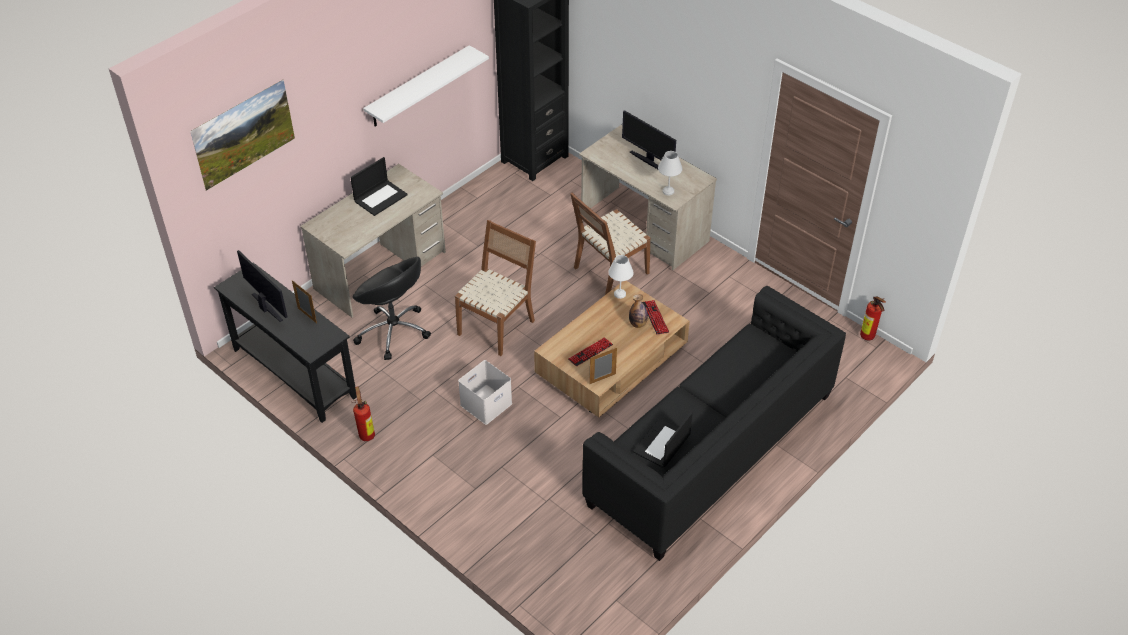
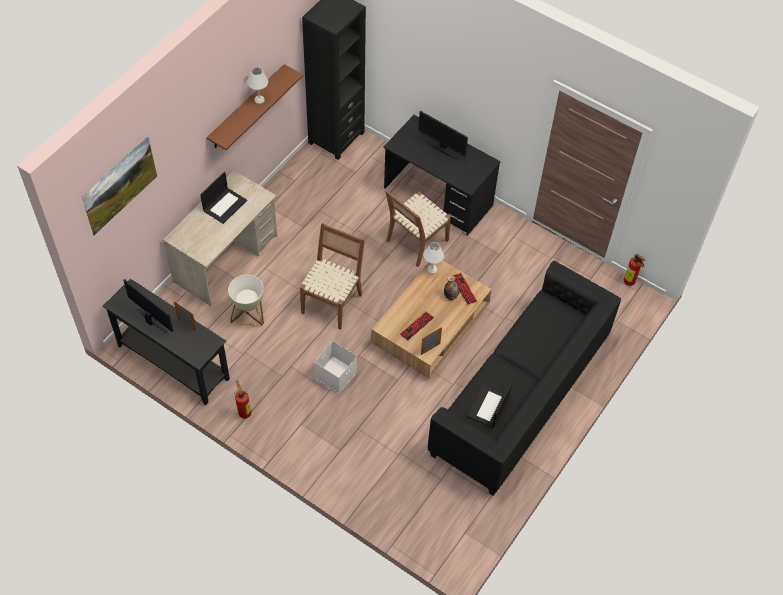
camera: 10 degrees left, 10 degrees up
(394, 333) = (249, 316): black office chair -> planter
(418, 87) = (247, 108): white shelf -> brown shelf
(644, 228) = (438, 197): beige desk -> black desk
(668, 191) = (463, 177): white table lamp -> white table lamp (259, 99)

